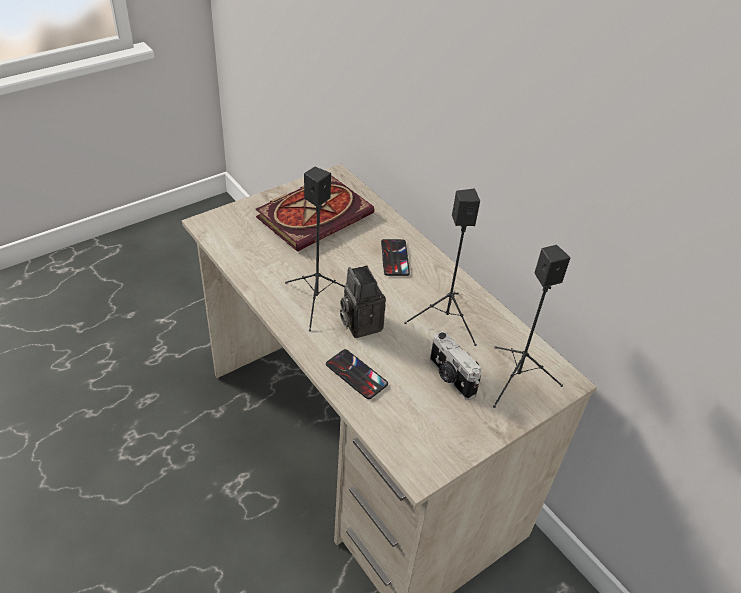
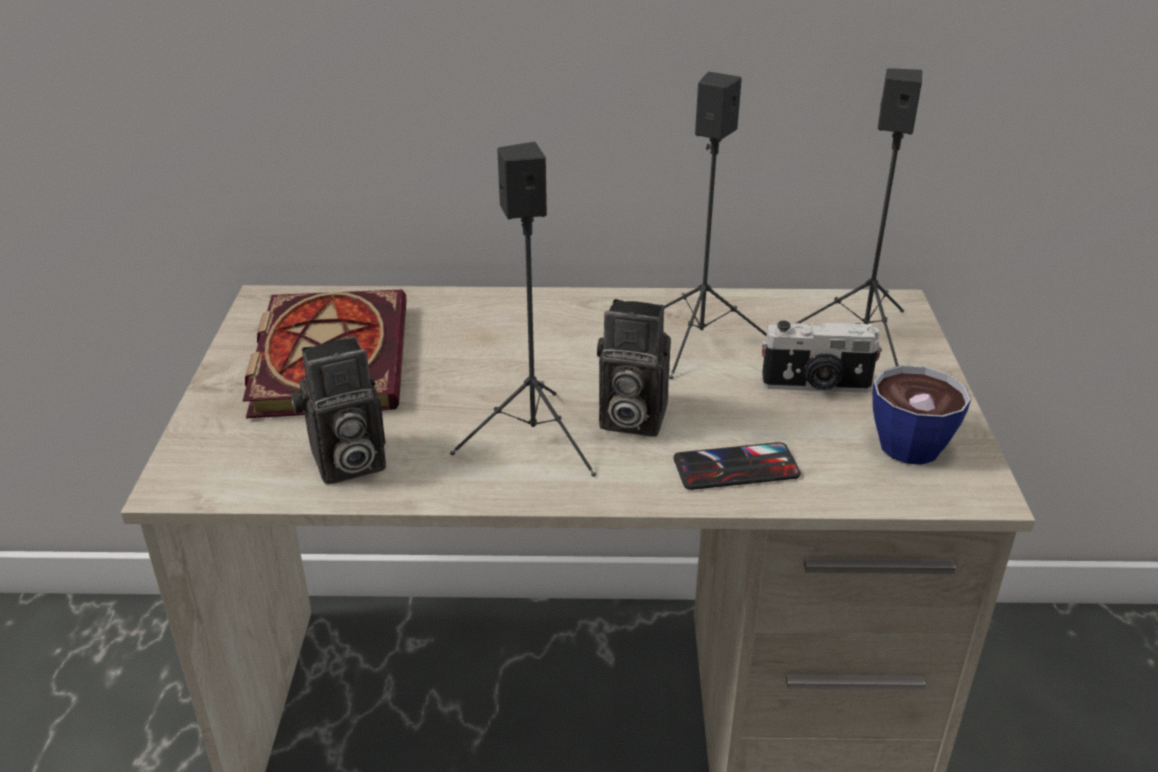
camera: 50 degrees left, 10 degrees down
(253, 257) = (345, 464): none -> camera
(394, 258) = (524, 329): phone -> none
(440, 432) = (915, 440): none -> cup

